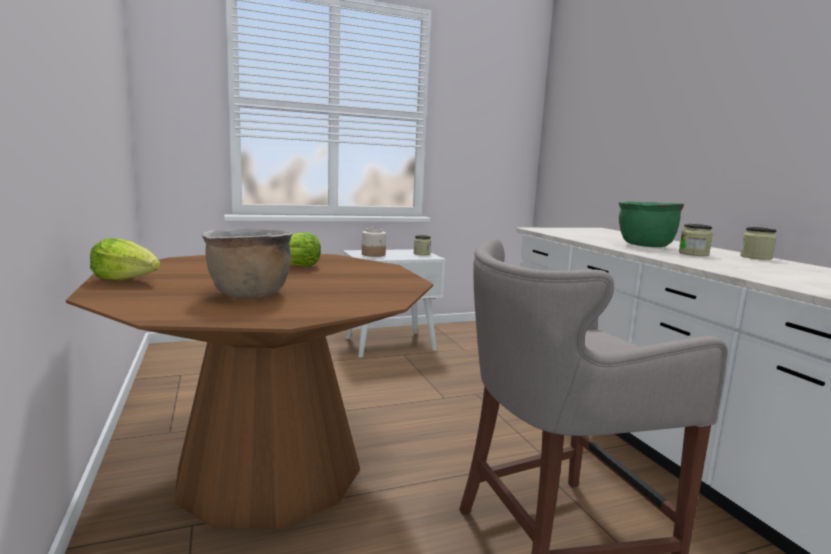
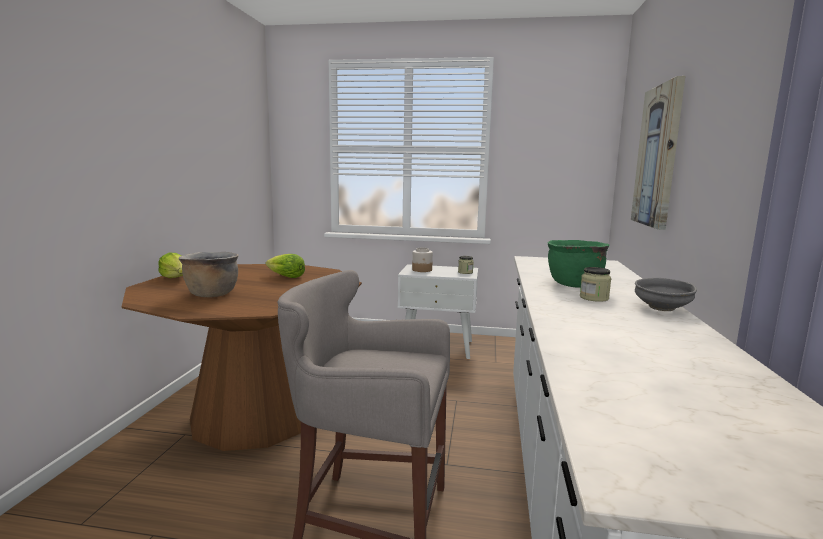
camera: 30 degrees right, 0 degrees up
(631, 127) = (658, 156): none -> picture
(756, 257) = (661, 308): jar -> grey bowl

